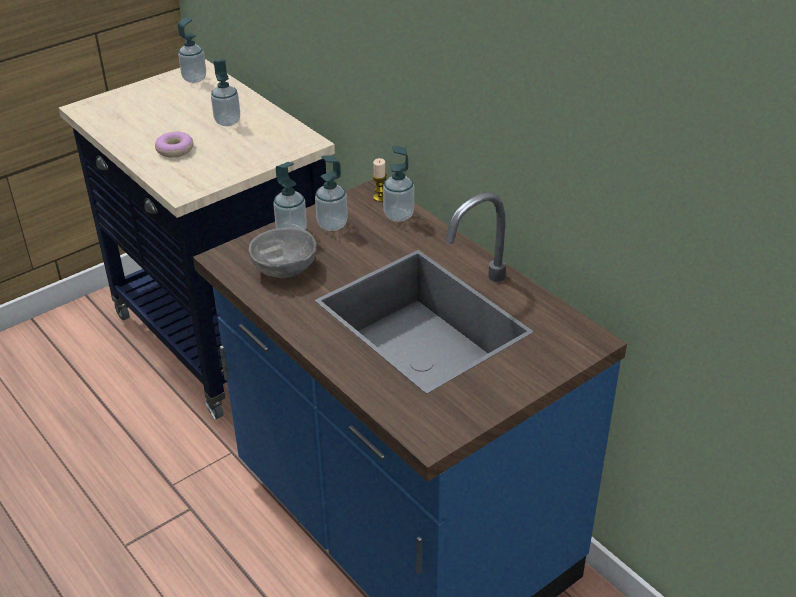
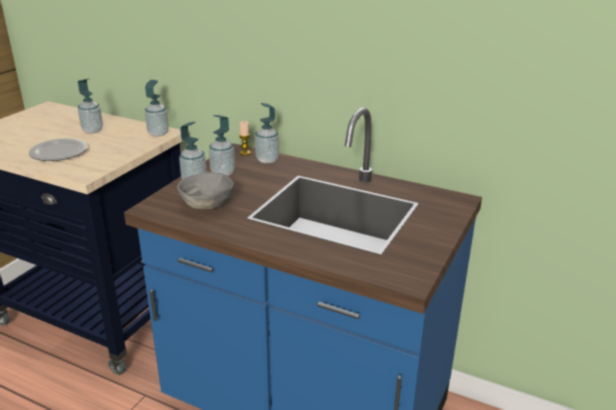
camera: 25 degrees left, 10 degrees down
(175, 150) = (60, 152): donut -> plate
(194, 78) = (46, 112): soap dispenser -> soap dispenser (158, 133)

